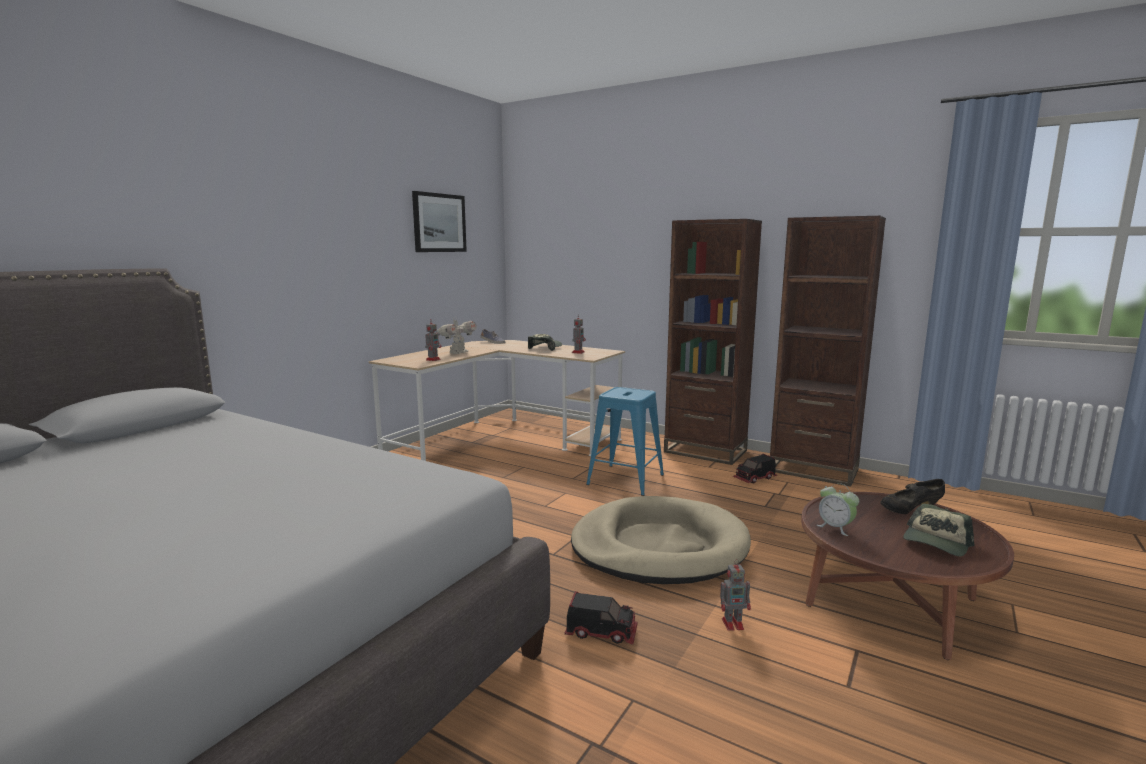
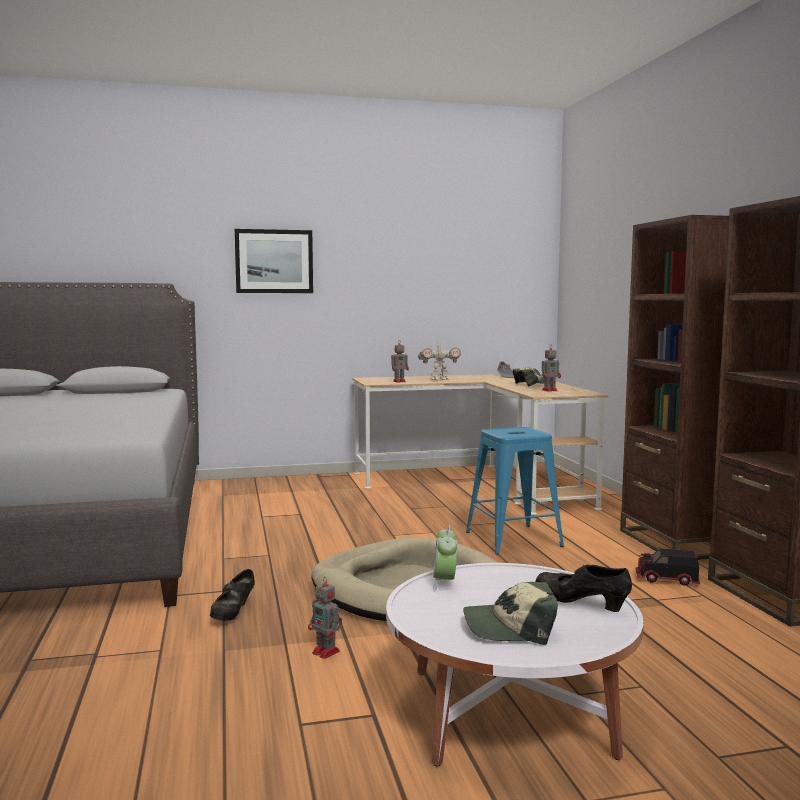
camera: 45 degrees right, 5 degrees down
(439, 223) = (456, 245): picture -> picture (274, 261)
(601, 632) = (233, 613): toy truck -> black shoe
(890, 602) = (509, 712): brown coffee table -> white coffee table

